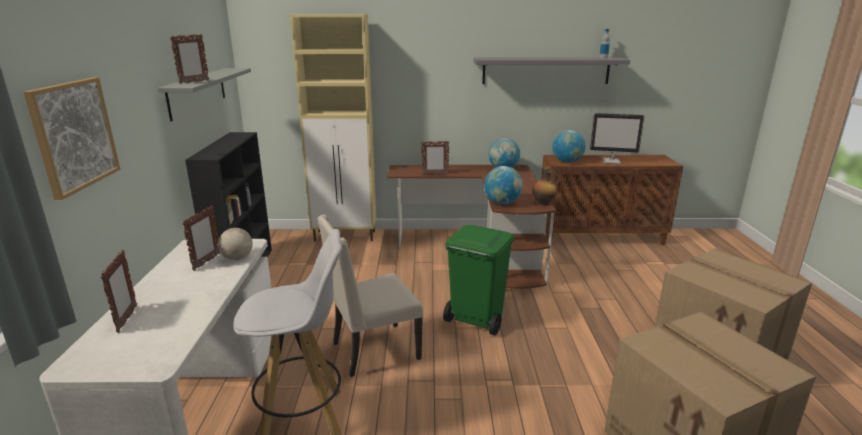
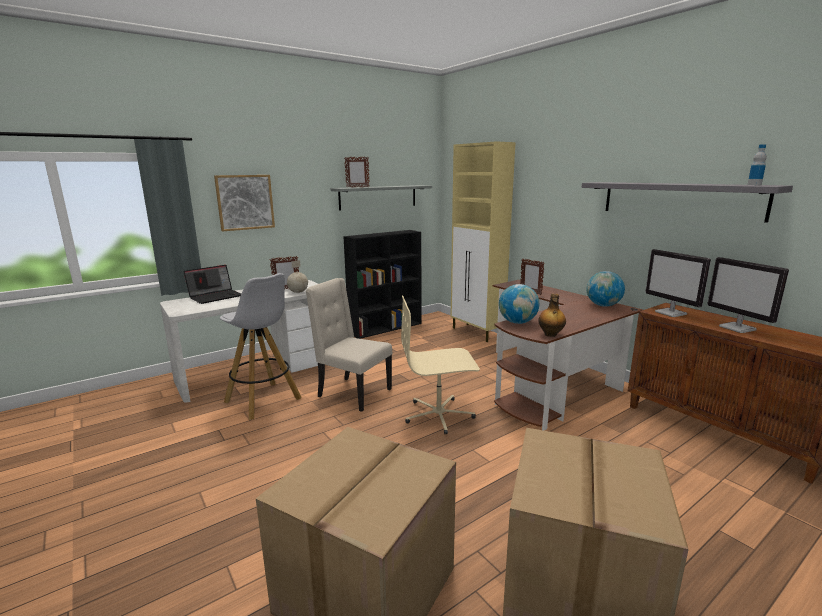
camera: 55 degrees right, 5 degrees down
(127, 319) = (216, 296): picture frame -> laptop
(476, 320) = (439, 415): green trash can -> beige office chair
(567, 162) = (671, 313): globe -> monitor

